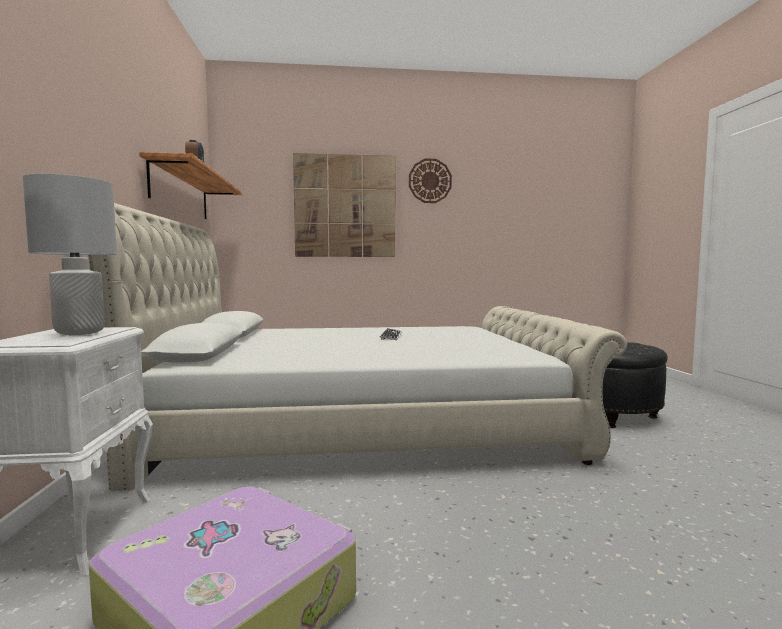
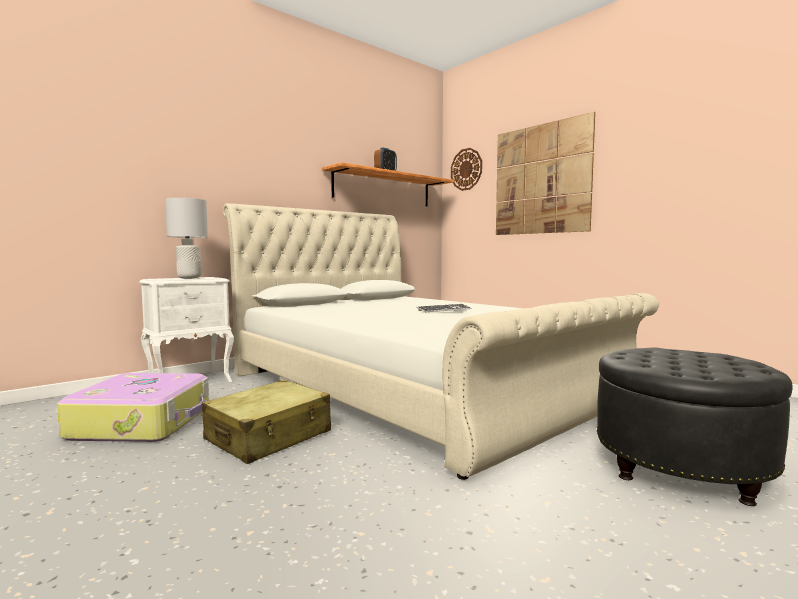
camera: 55 degrees right, 0 degrees up
(421, 516) = (269, 436): none -> beige suitcase
(430, 181) = (638, 132): wall clock -> wall clock (466, 169)

